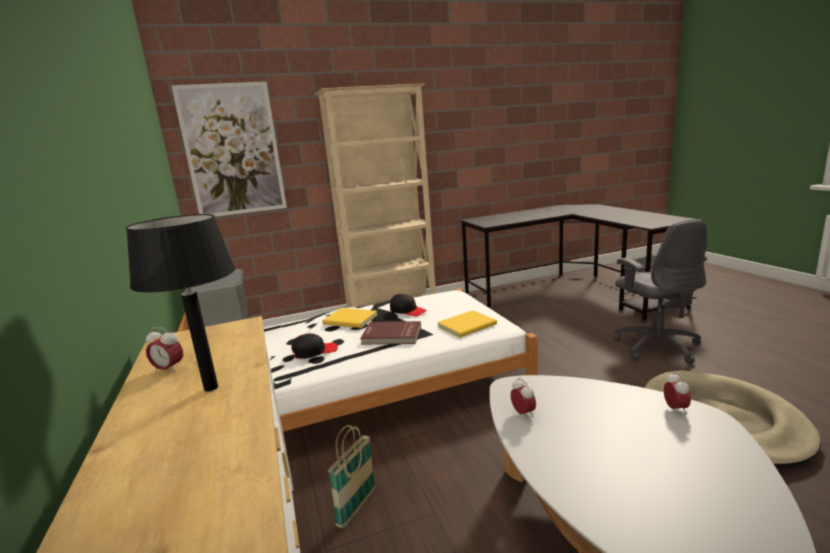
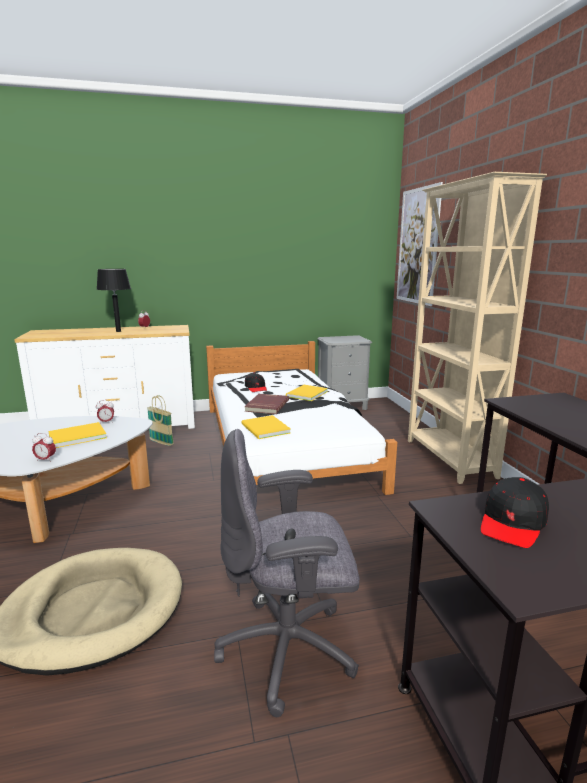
camera: 95 degrees right, 0 degrees up
(407, 311) = (316, 411): black cap -> black cap (513, 522)
(593, 418) = (75, 436): none -> yellow book

